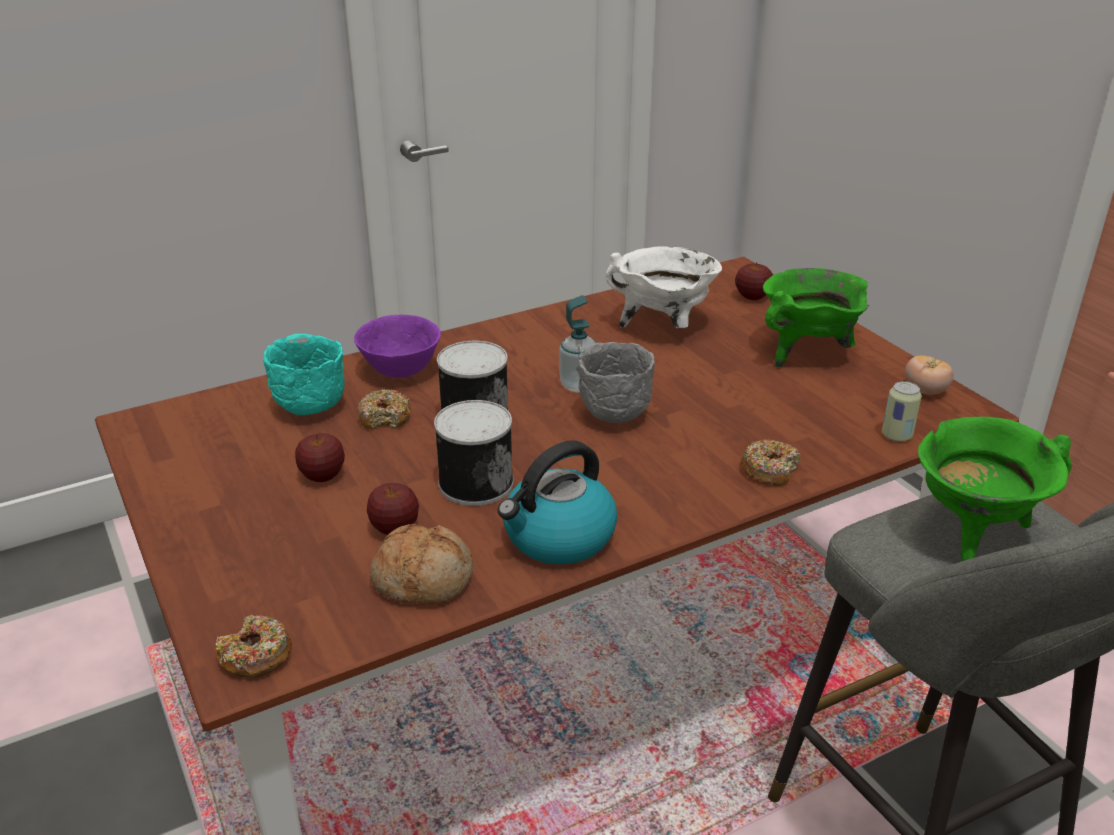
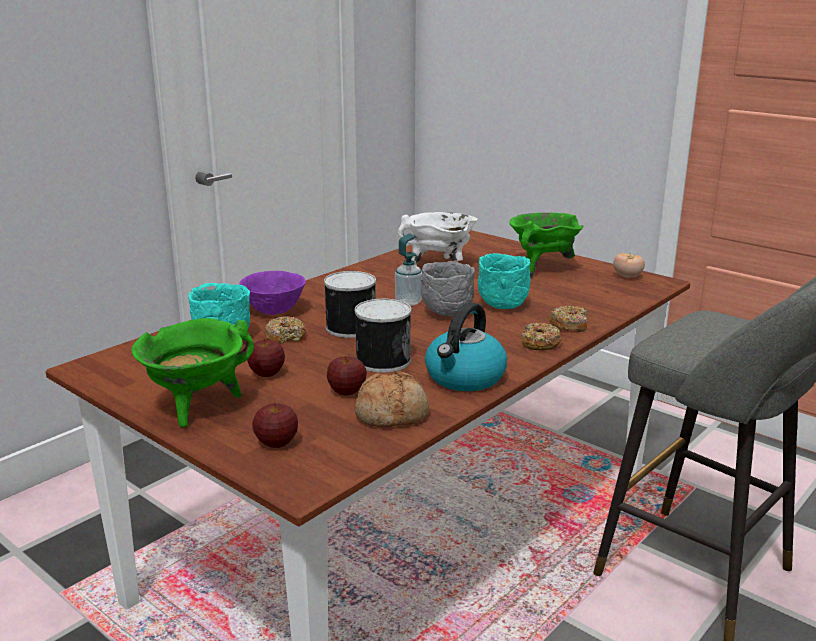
camera: 20 degrees left, 10 degrees down
(256, 656) = (307, 474): donut -> donut (540, 343)
(702, 415) = (503, 305): none -> turquoise bowl
(752, 297) = (483, 246): apple -> apple (276, 443)
(896, 436) = (629, 299): can -> none
(973, 533) = (714, 332): green cooking pot -> green cooking pot (196, 407)

